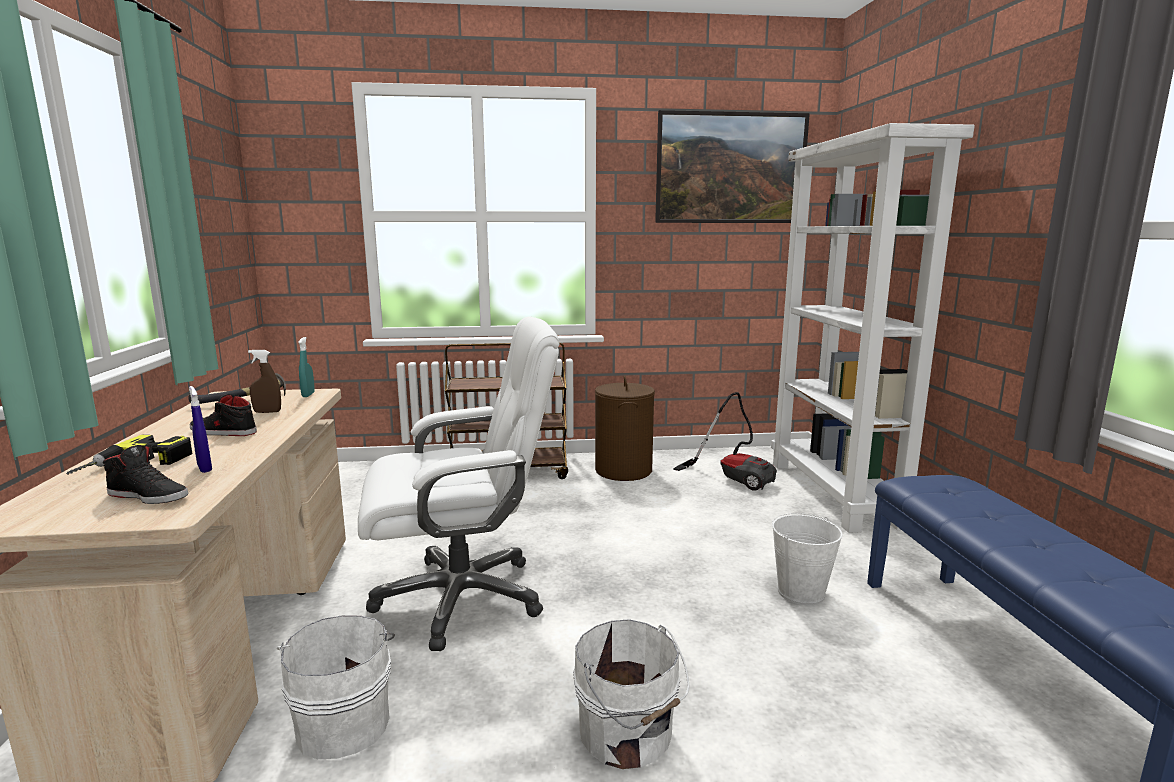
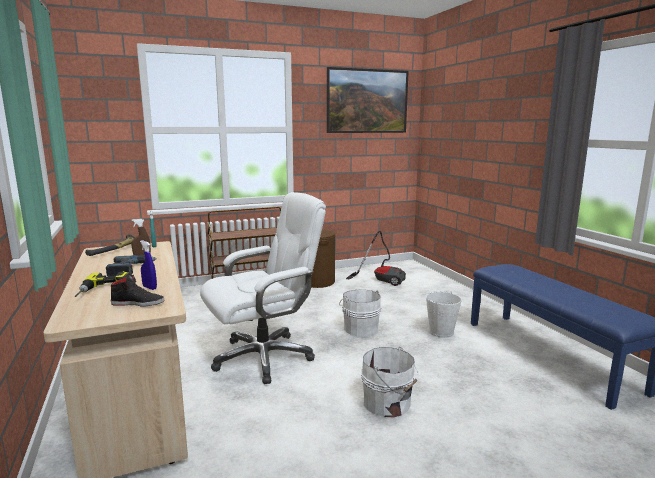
camera: 15 degrees left, 0 degrees up
(222, 432) = (130, 269): black shoe -> power drill
(345, 721) = (238, 422): white bucket -> white bucket (360, 328)
(835, 493) = (438, 283): white bookcase -> none

